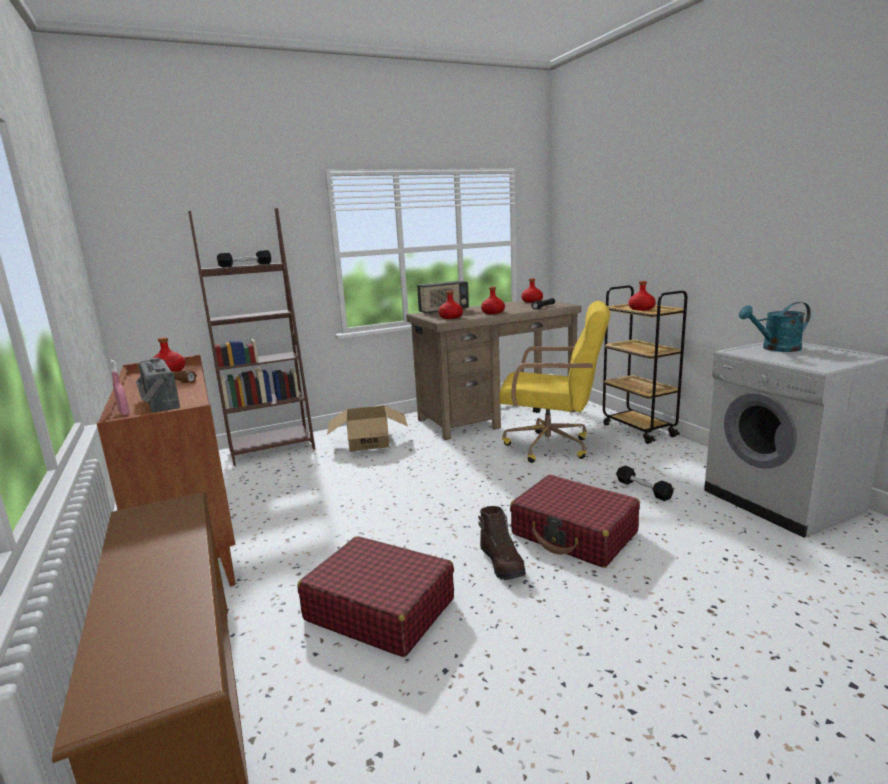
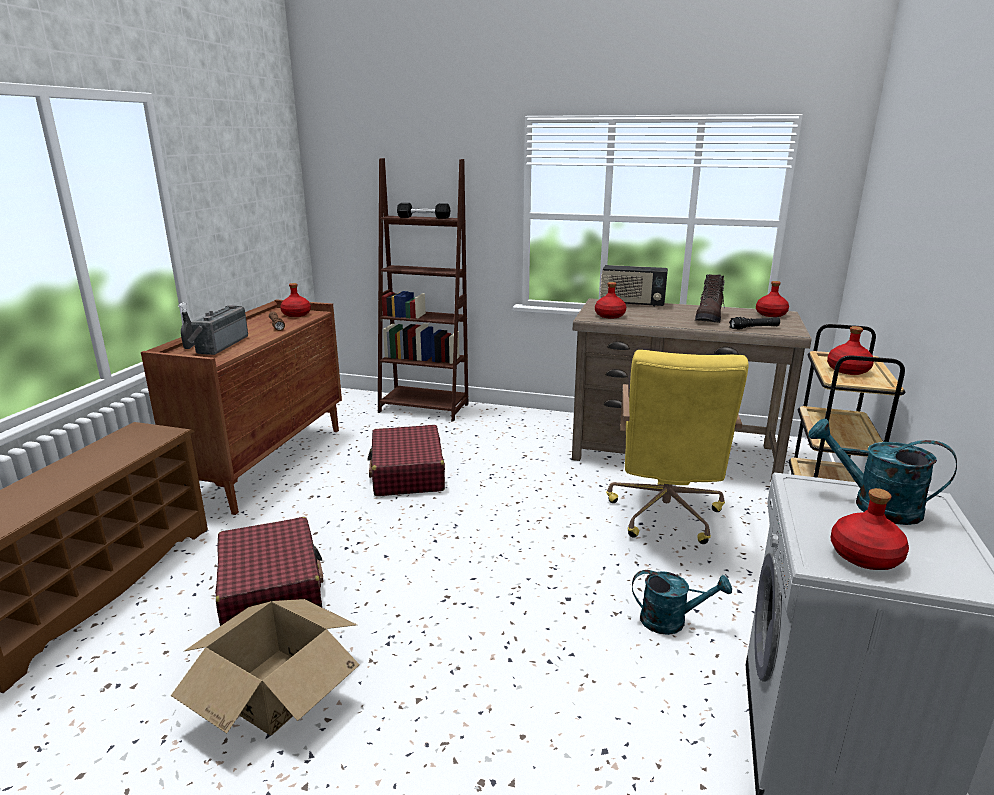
camera: 40 degrees right, 5 degrees up
(124, 413) = (189, 347): pink spray bottle -> grey spray bottle
(369, 442) = (504, 432): cardboard box -> cardboard box (276, 690)
(493, 312) = (671, 321): red bottle -> red bottle (865, 557)
(502, 563) = (404, 609): brown boot -> brown boot (709, 318)
(553, 447) = (665, 519): yellow office chair -> yellow office chair turned 45 degrees clockwise
(574, 534) = (508, 622): red suitcase -> red suitcase (407, 473)
(643, 489) = (671, 621): black dumbbell -> turquoise watering can

